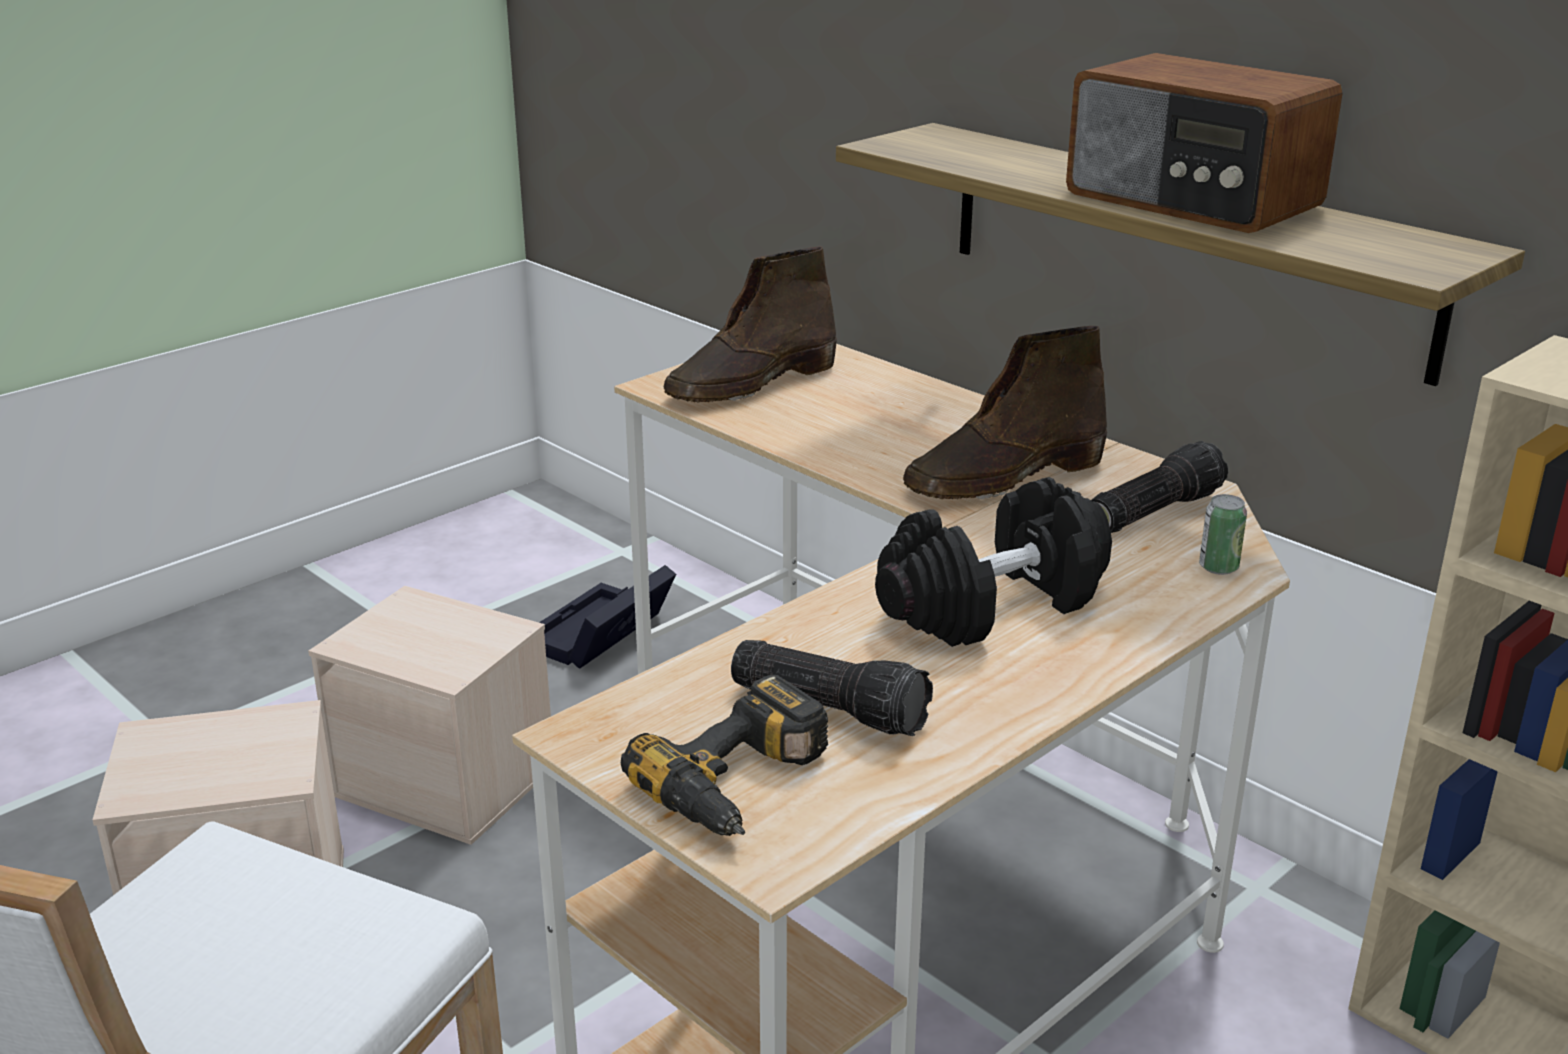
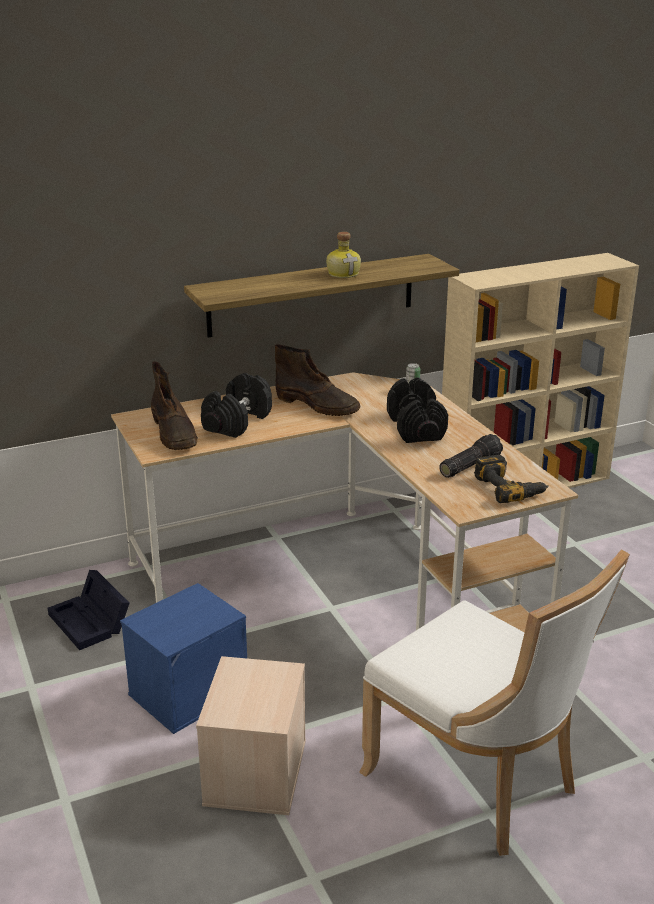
camera: 70 degrees left, 0 degrees up
(448, 780) = (189, 691): beige storage box -> blue storage box
(846, 421) = (237, 422): none -> black dumbbell
(1003, 478) = (318, 405): brown boot -> brown boot turned 45 degrees counterclockwise
(1151, 510) = (364, 389): flashlight -> none
(1191, 201) = (343, 274): radio -> bottle

